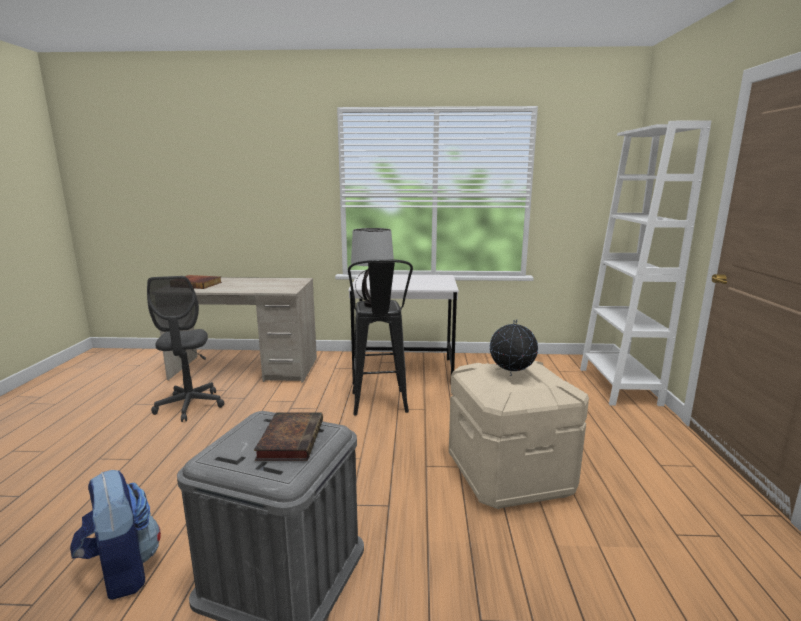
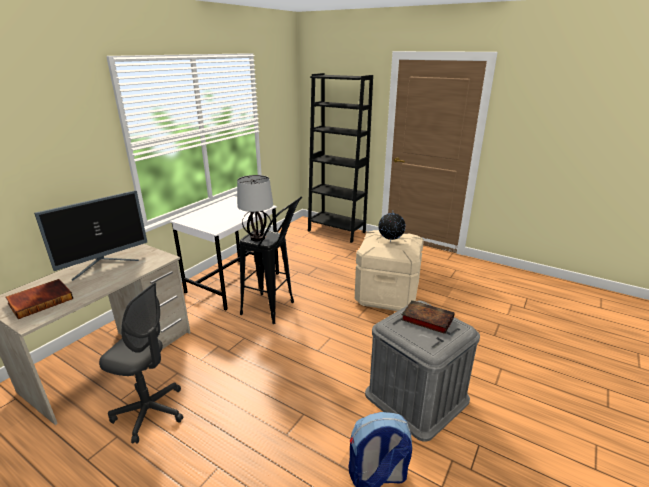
camera: 60 degrees left, 10 degrees up
(261, 282) = (105, 265): none -> monitor
(618, 386) = (336, 231): white bookcase -> black bookcase

